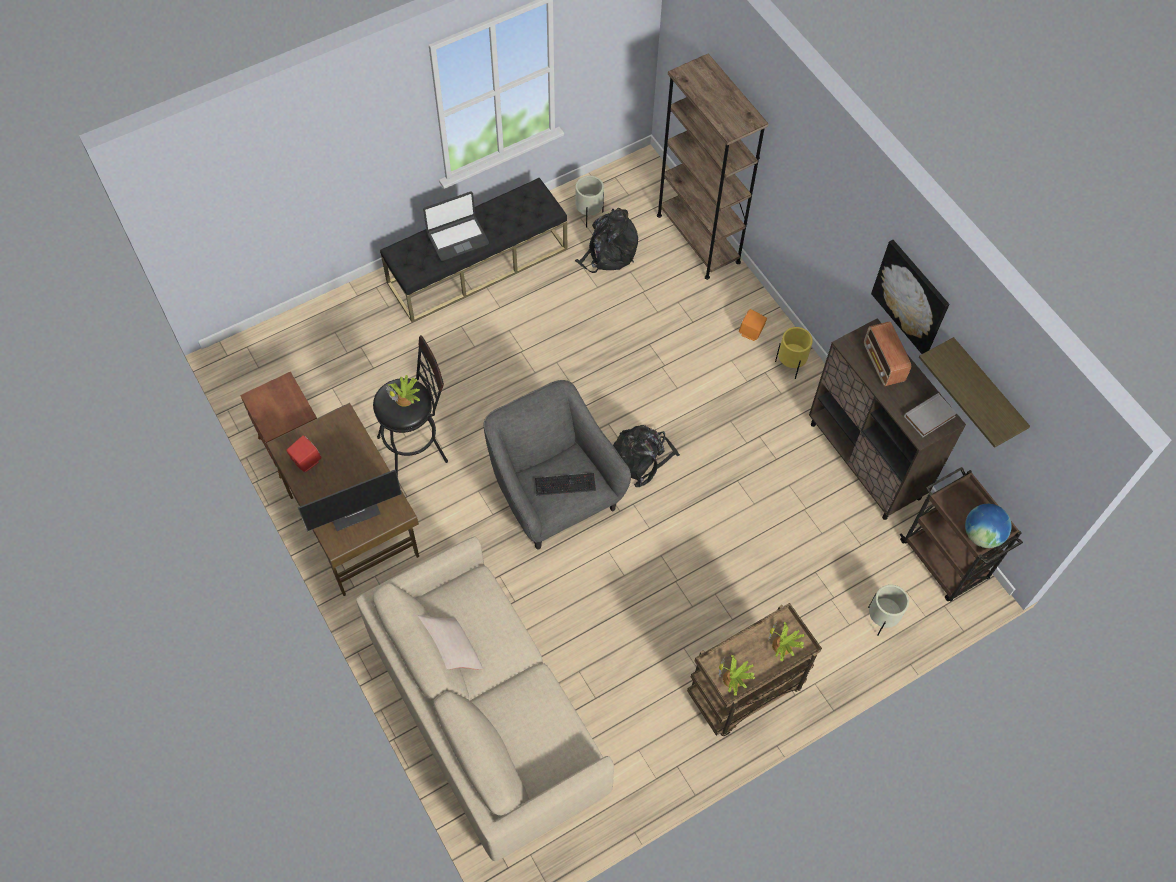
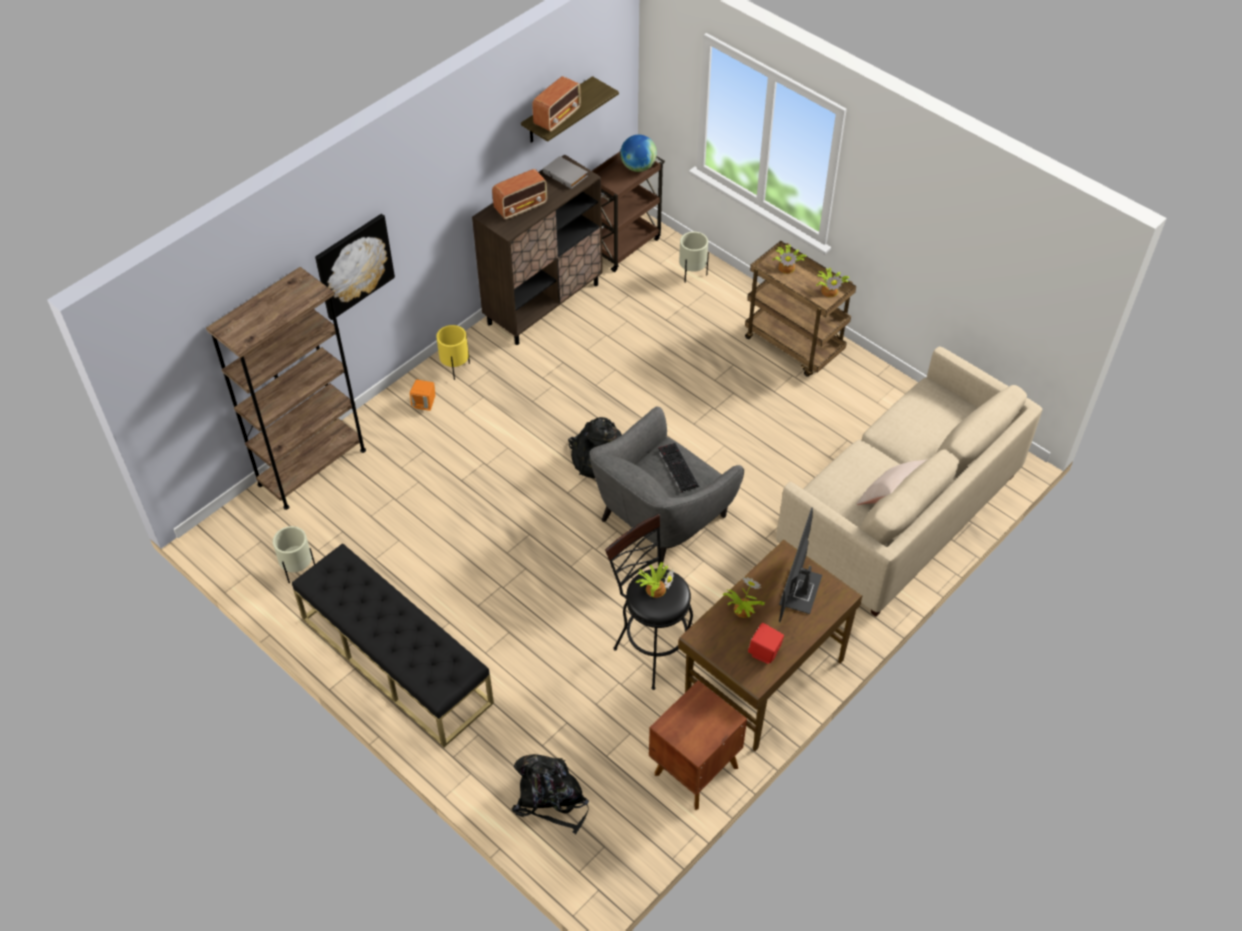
camera: 105 degrees left, 10 degrees down
(354, 510) = (800, 591): monitor -> monitor turned 120 degrees counterclockwise
(356, 458) = (742, 609): none -> potted plant
(457, 238) = (403, 635): laptop -> none
(608, 253) = (349, 540): black backpack -> black backpack (551, 798)
(911, 297) = (479, 158): picture -> picture (354, 265)
(956, 373) = (557, 117): none -> radio

